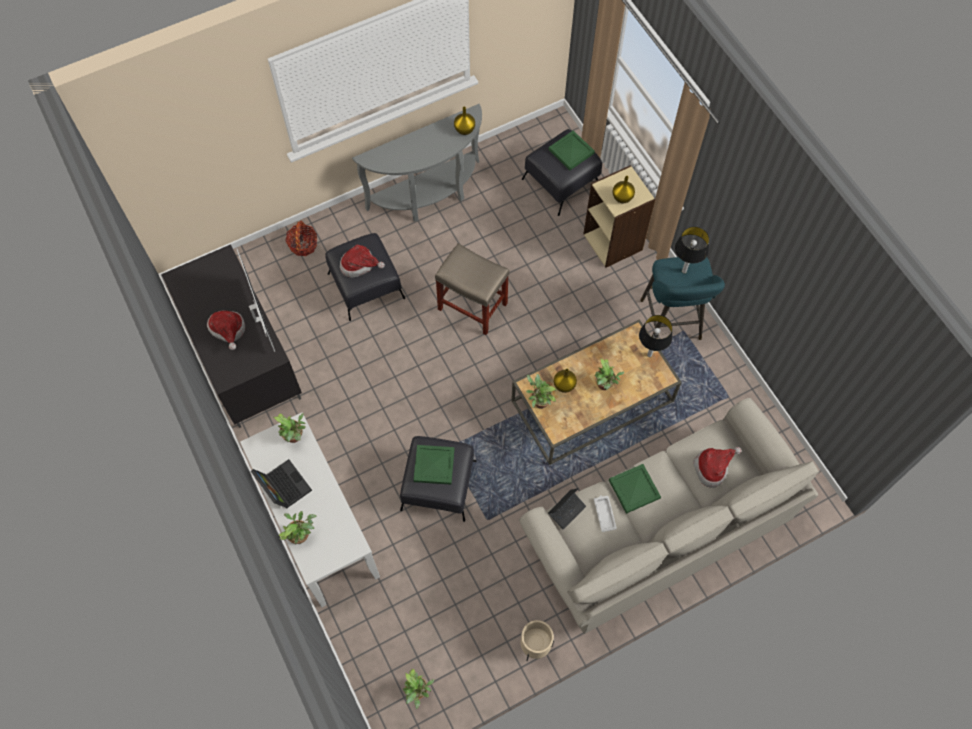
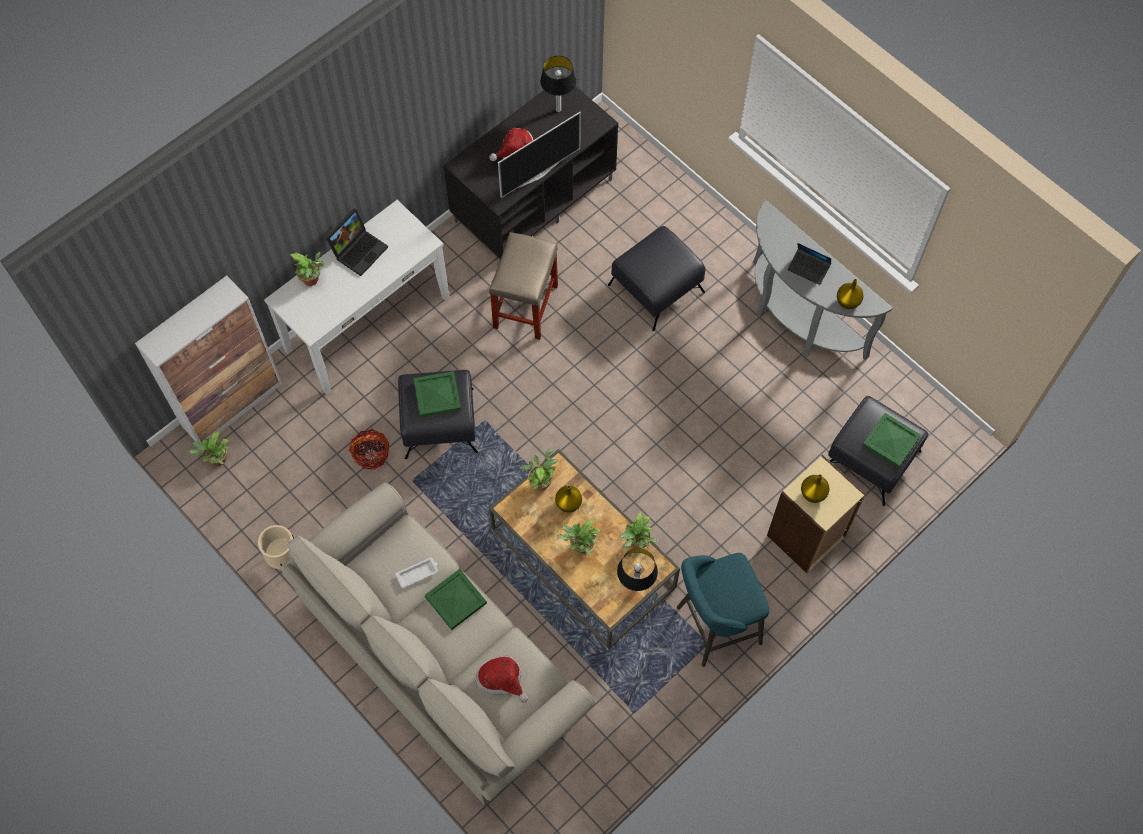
camera: 75 degrees right, 0 degrees up
(295, 437) = (413, 245): potted plant -> potted plant (637, 544)
(303, 245) = (687, 213): basket -> basket (371, 454)
(360, 265) = (654, 260): hat -> none
(363, 667) = (233, 404): none -> cabinet
(473, 306) = (665, 403): beige stool -> beige stool (525, 307)
(566, 510) = (412, 533): laptop -> laptop (808, 269)
(684, 271) = (736, 587): table lamp -> table lamp (558, 110)

